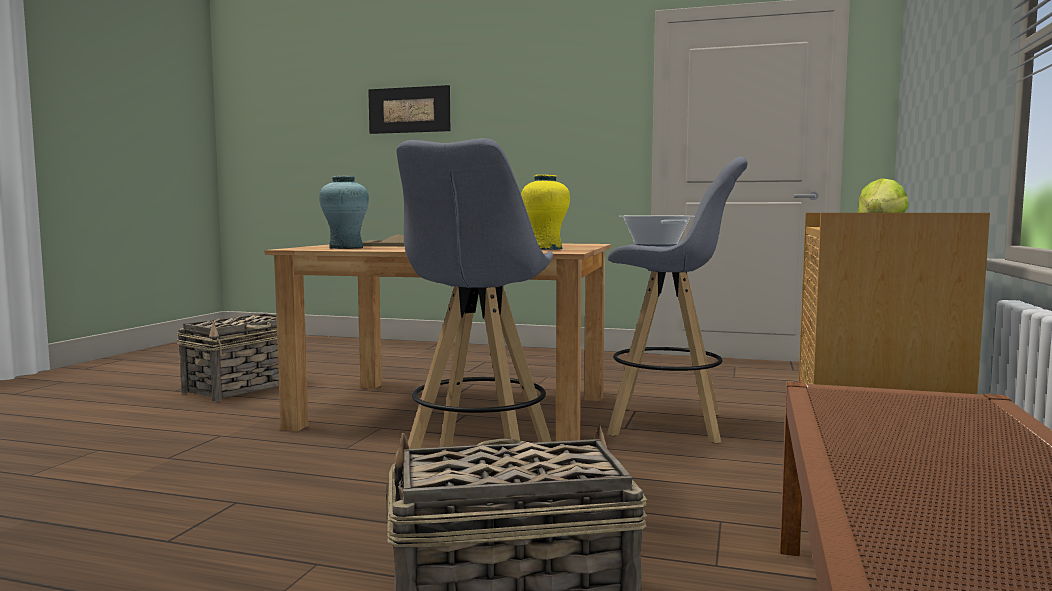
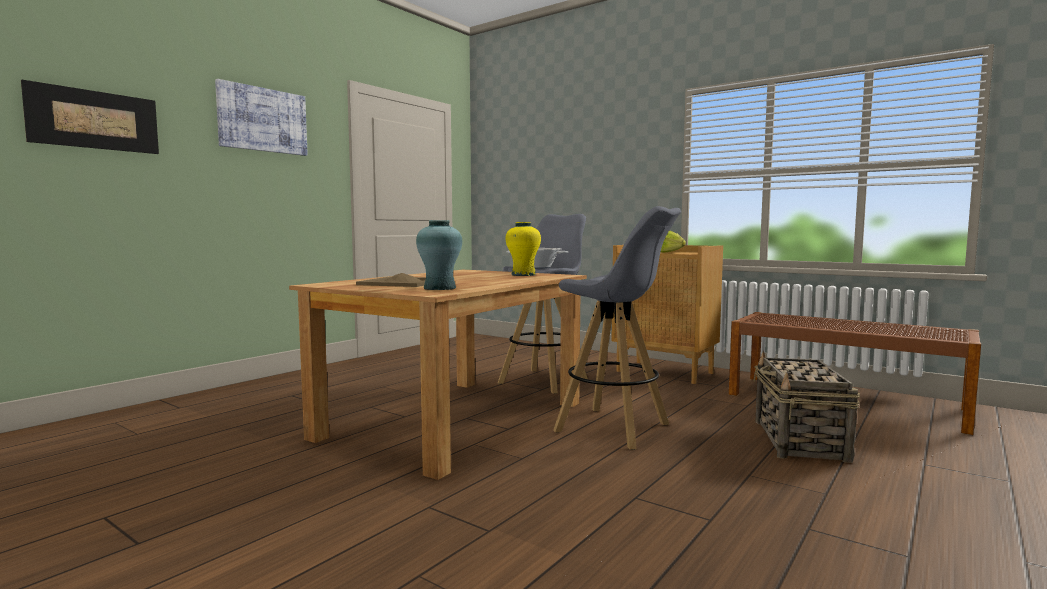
camera: 70 degrees left, 0 degrees up
(245, 387) = (207, 496): basket -> none
(544, 82) = (263, 120): none -> picture

